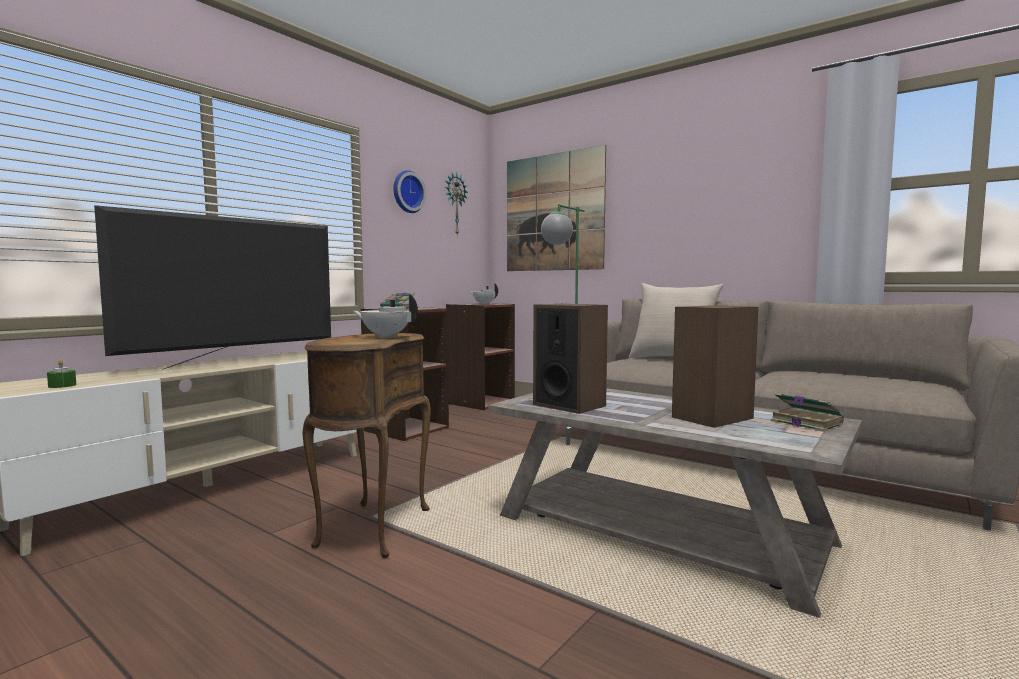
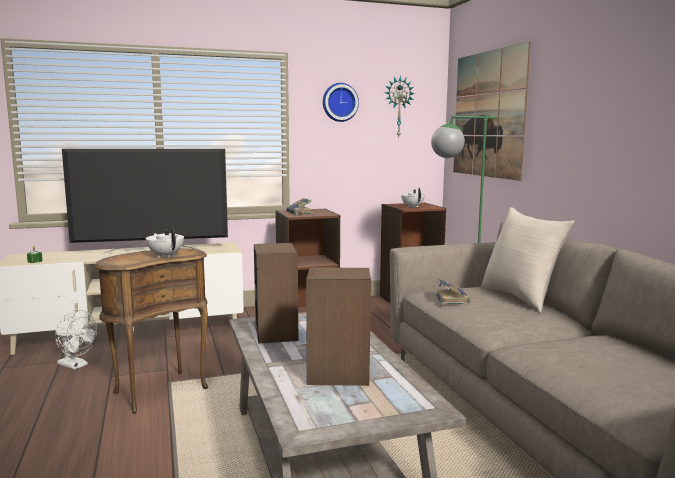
camera: 35 degrees right, 5 degrees up
(186, 537) = (76, 365): none -> white fan
(804, 422) = (398, 403): book -> book (451, 299)

